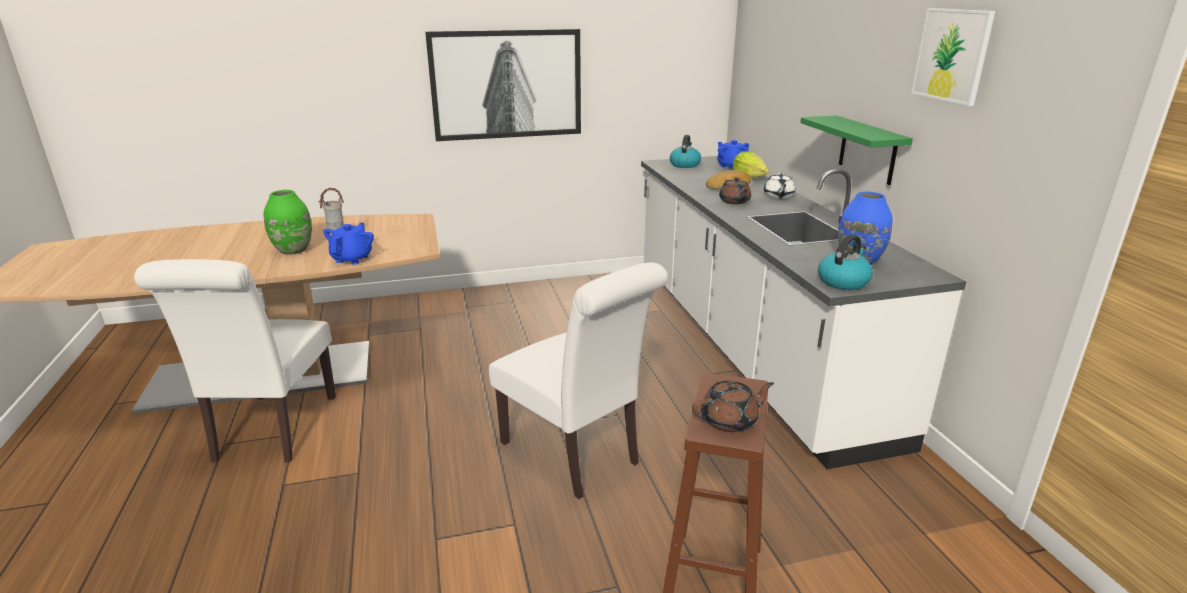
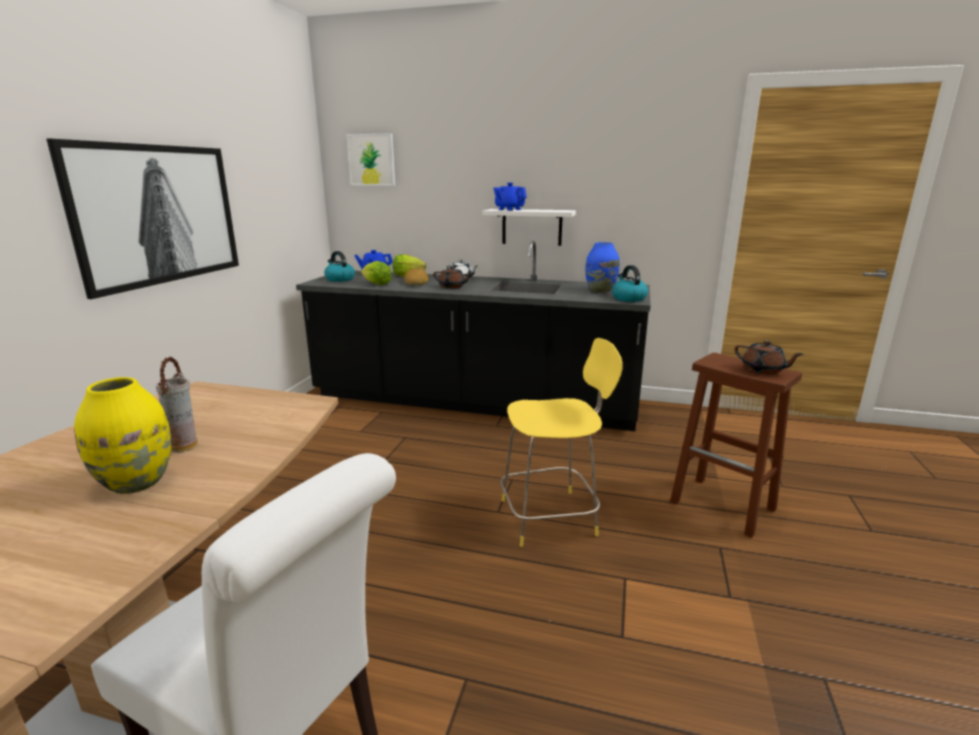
camera: 60 degrees left, 5 degrees down
(293, 250) = (137, 482): green vase -> yellow vase
(352, 259) = (263, 443): blue teapot -> blue teapot (509, 209)
(575, 456) = (551, 516): white chair -> yellow stool
(692, 178) = (376, 284): none -> lettuce
(730, 421) = (763, 370): brown teapot -> brown teapot turned 120 degrees clockwise
(747, 344) = (474, 402): white counter -> black counter
(867, 150) = (532, 227): green shelf -> white shelf
(952, 55) = (599, 152): picture -> picture (371, 160)

